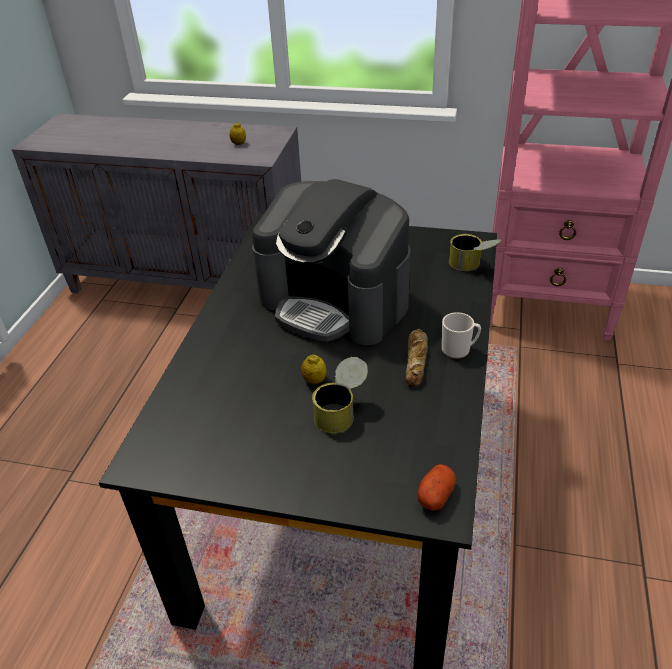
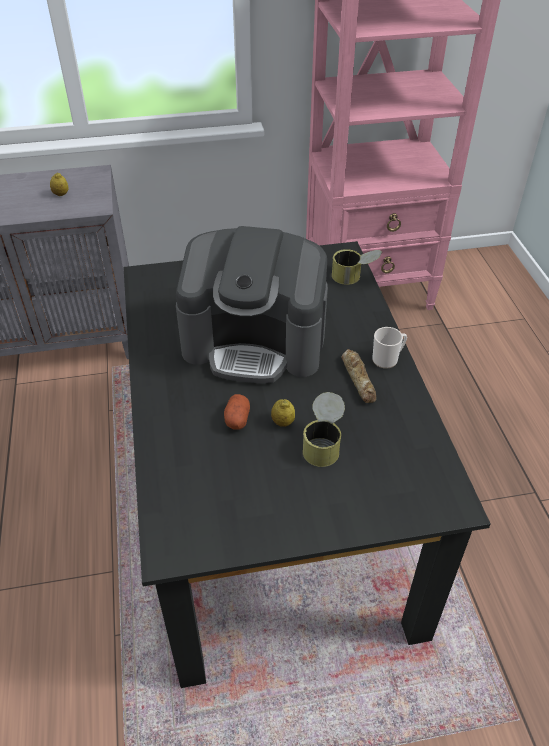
camera: 25 degrees left, 5 degrees up
(435, 495) = (441, 492): potato -> potato (237, 418)

